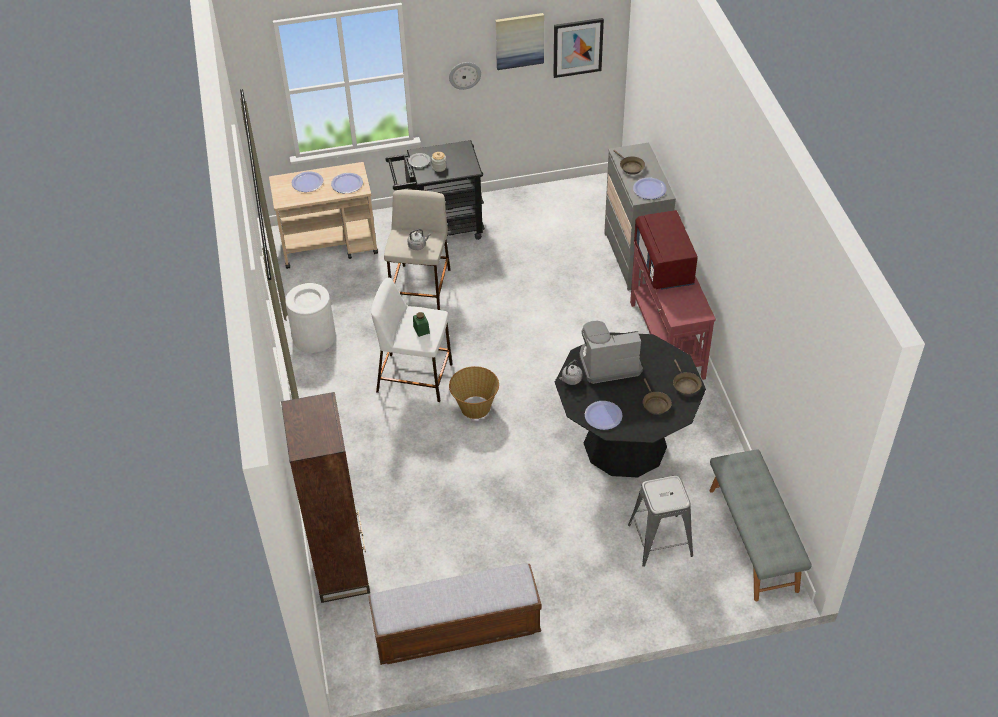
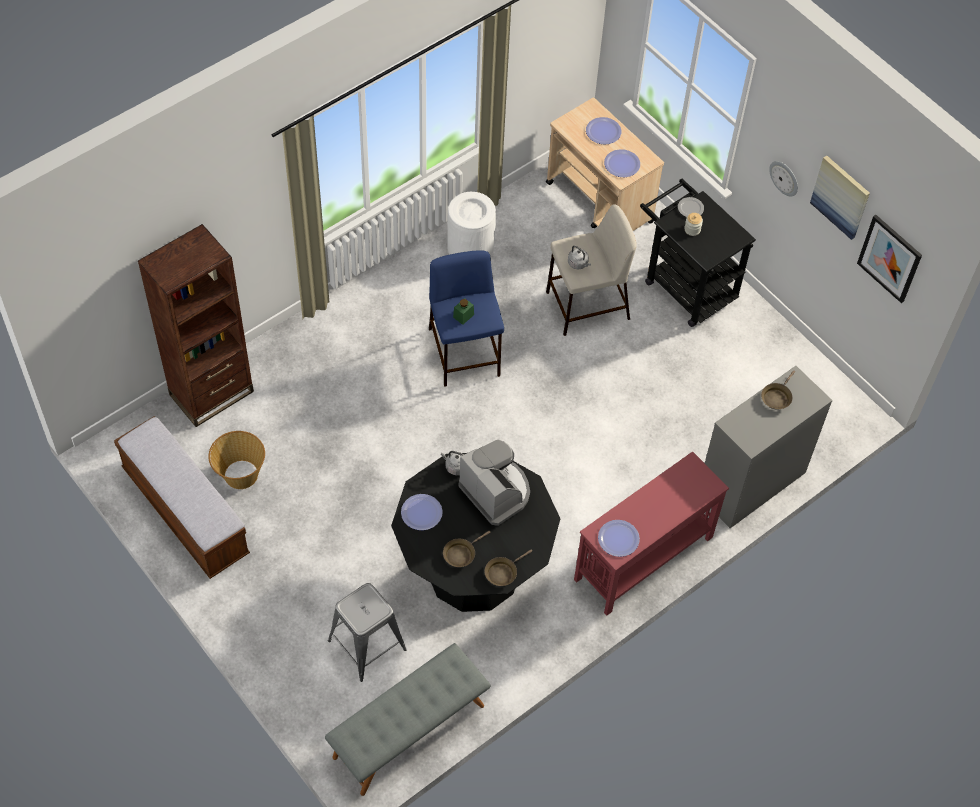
camera: 60 degrees right, 10 degrees up
(415, 377) = (464, 353): white stool -> blue stool
(475, 407) = (453, 419): basket -> basket (240, 474)
(649, 189) = (750, 428): plate -> plate (618, 539)
(664, 266) = (670, 493): red microwave -> none

